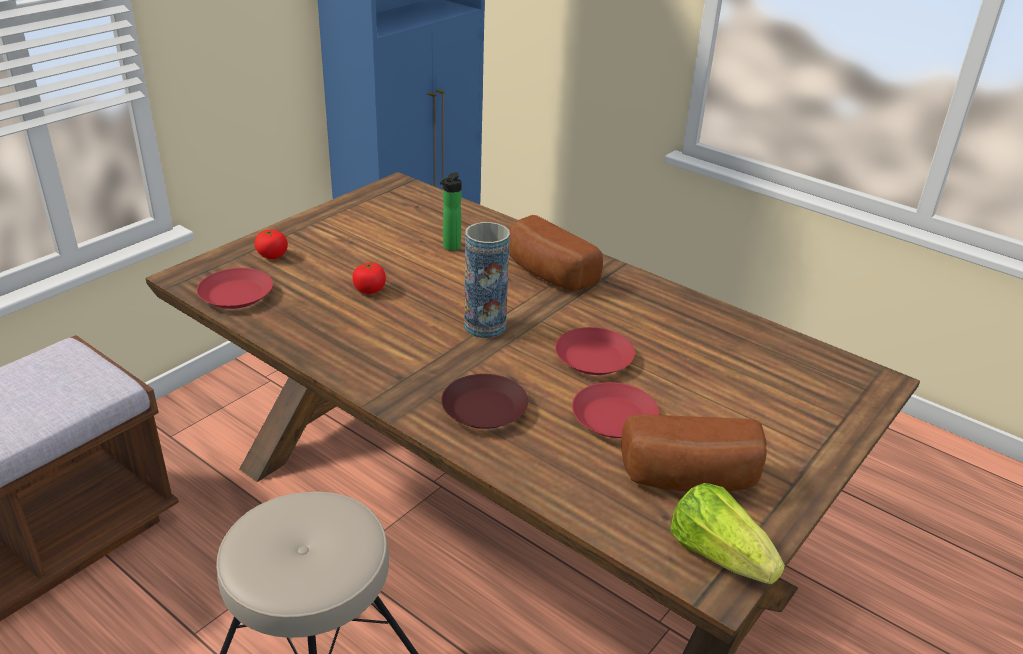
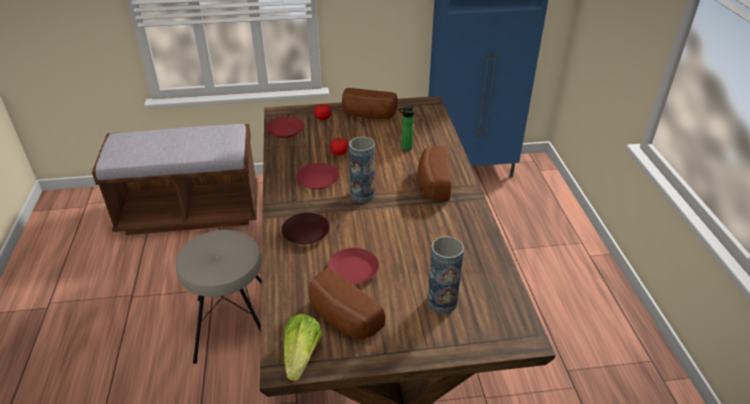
camera: 45 degrees right, 5 degrees up
(337, 228) = (368, 115): none -> bread
(594, 358) = (388, 237): red plate -> red plate (317, 180)
(757, 394) = (442, 302): none -> vase

